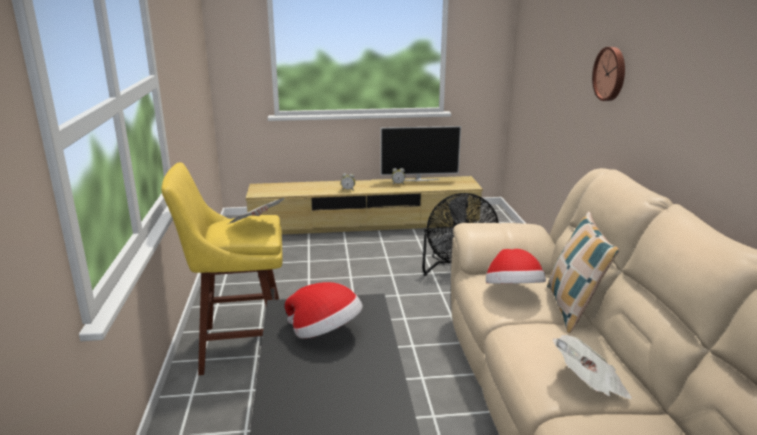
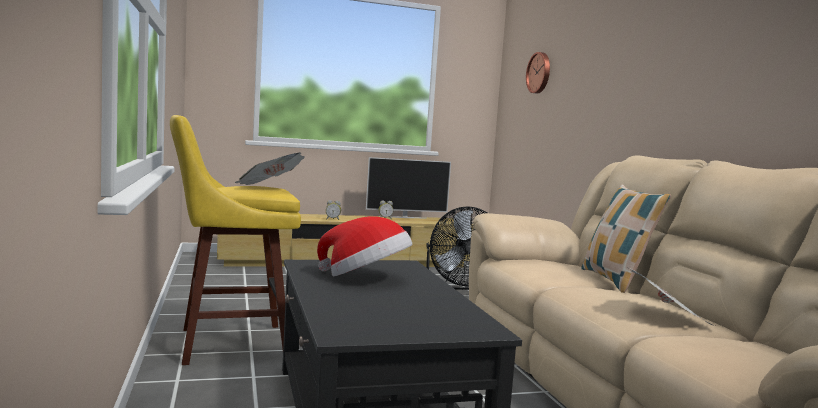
camera: 10 degrees left, 15 degrees down
(513, 292) = (550, 268): hat -> none
(611, 74) = (617, 79): wall clock -> wall clock (539, 73)

